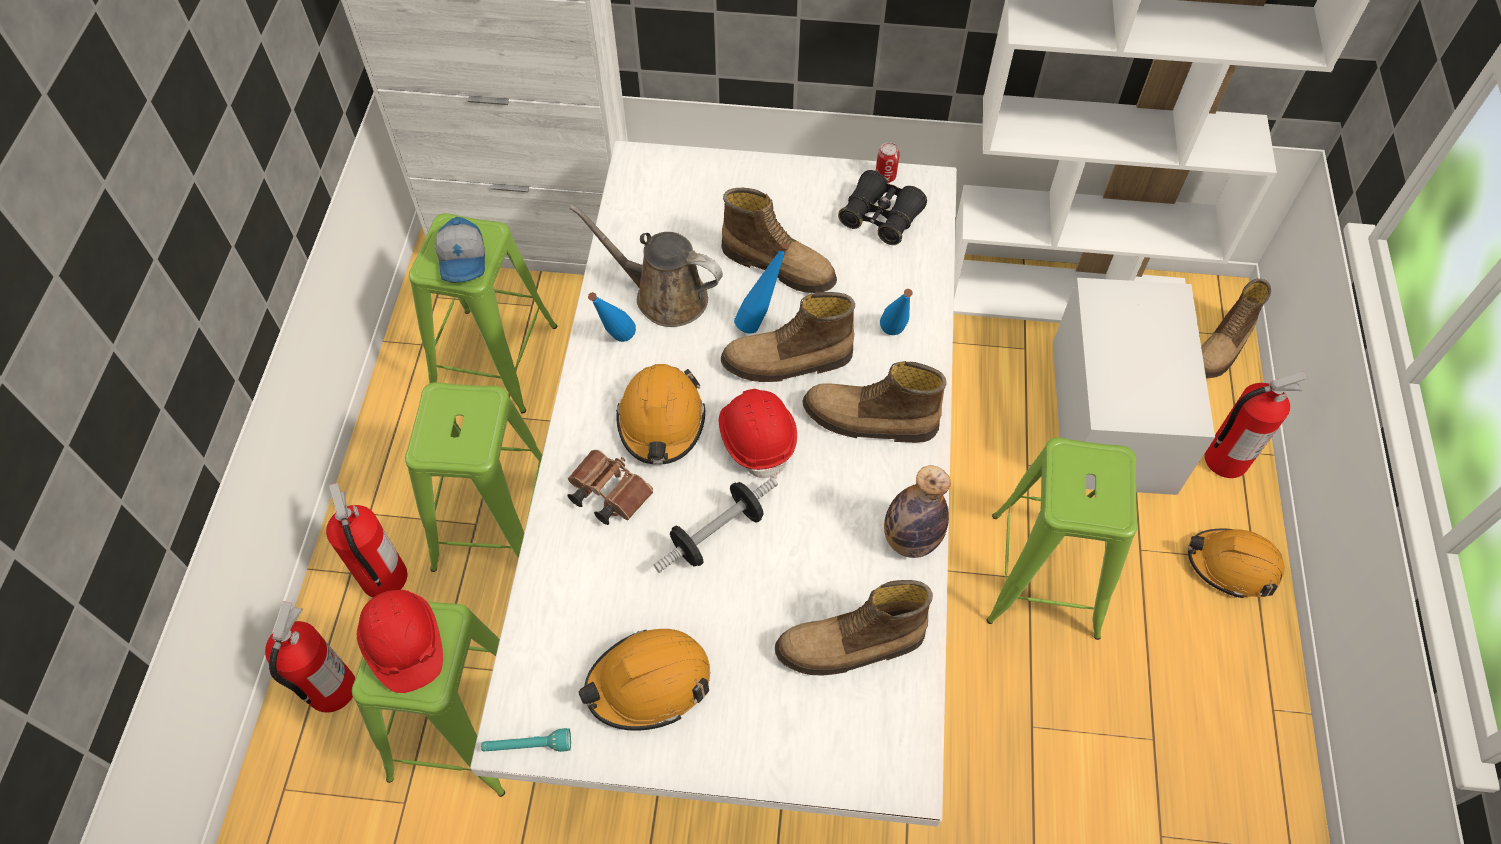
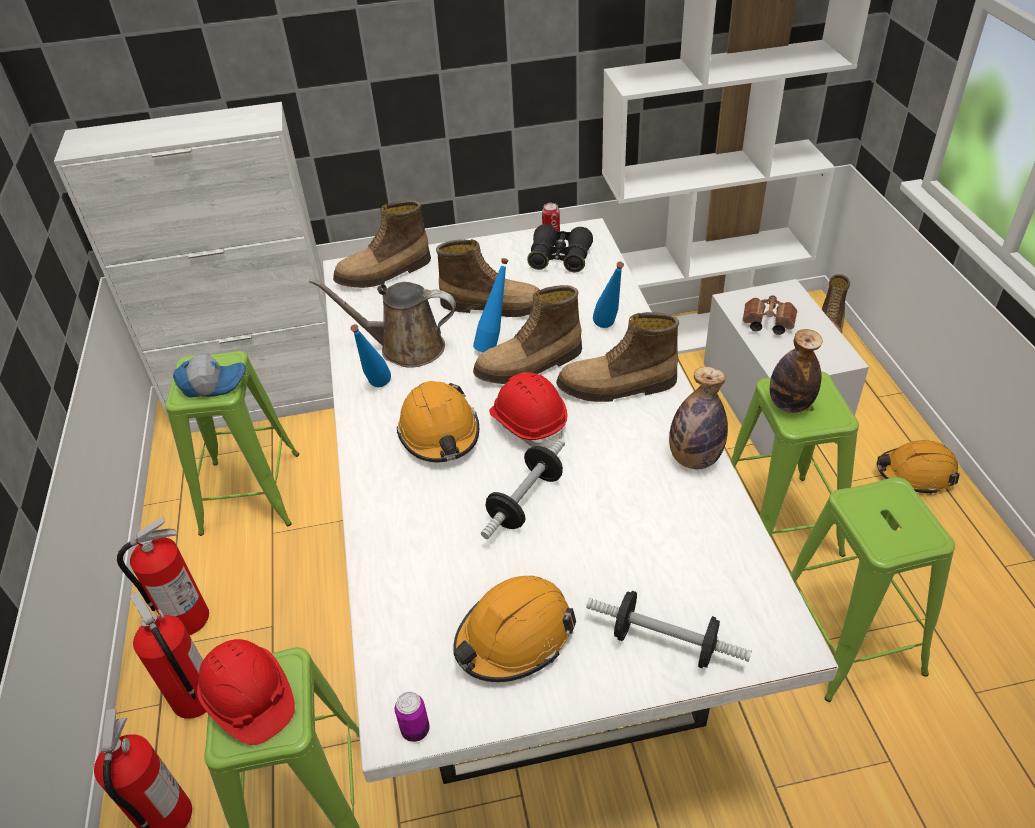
camera: 15 degrees left, 15 degrees down
(464, 260) = (213, 383): cap -> cap turned 75 degrees counterclockwise
(495, 521) = (290, 618): green stool -> green stool (847, 638)
(527, 746) = (415, 730): turquoise flashlight -> can
(607, 493) = (412, 498): brown binoculars -> brown binoculars (766, 324)
(787, 738) = (665, 642): none -> dumbbell
(851, 646) = (685, 552): boot -> boot (384, 273)
(1070, 482) = (790, 404): none -> bottle
(1224, 459) = (869, 404): fire extinguisher -> fire extinguisher (186, 618)

